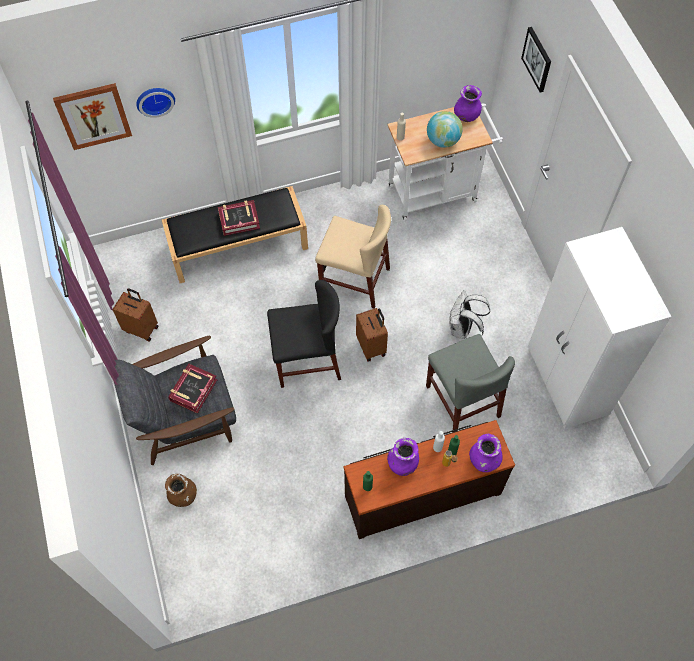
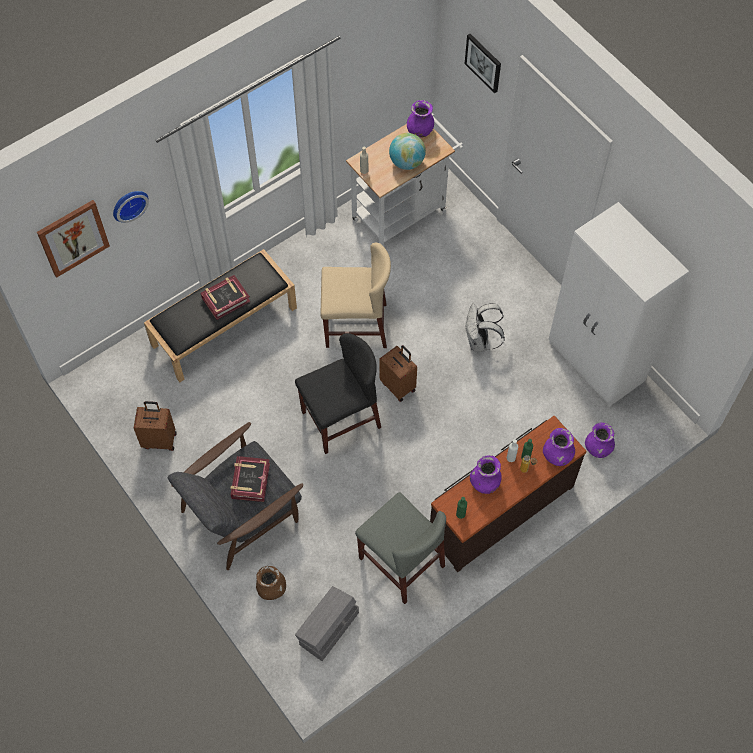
camera: 20 degrees left, 0 degrees up
(218, 551) = (328, 628): none -> grey storage box
(462, 401) = (505, 411): grey chair -> grey chair (401, 562)
(539, 464) = (598, 448): none -> purple vase

